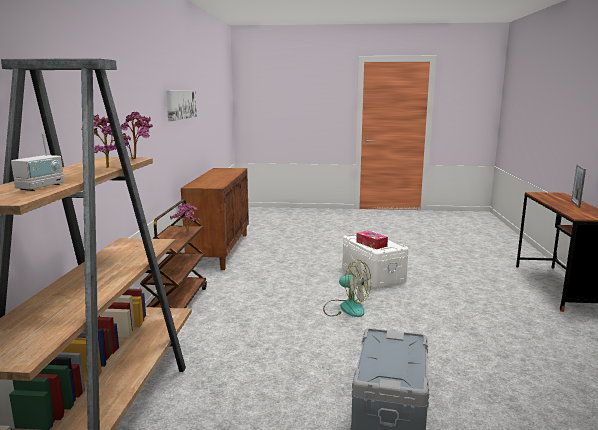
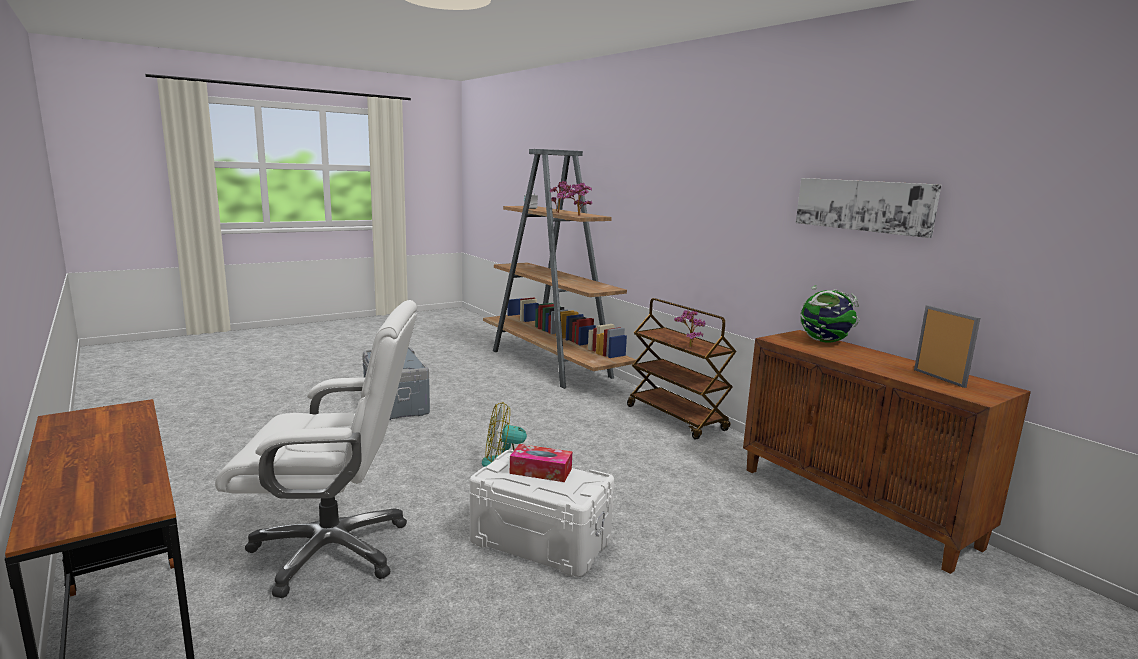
camera: 140 degrees right, 0 degrees up
(199, 183) = (825, 341): none -> globe
(475, 297) = (332, 549): none -> white office chair
(575, 204) = (73, 462): picture frame -> picture frame (939, 378)

